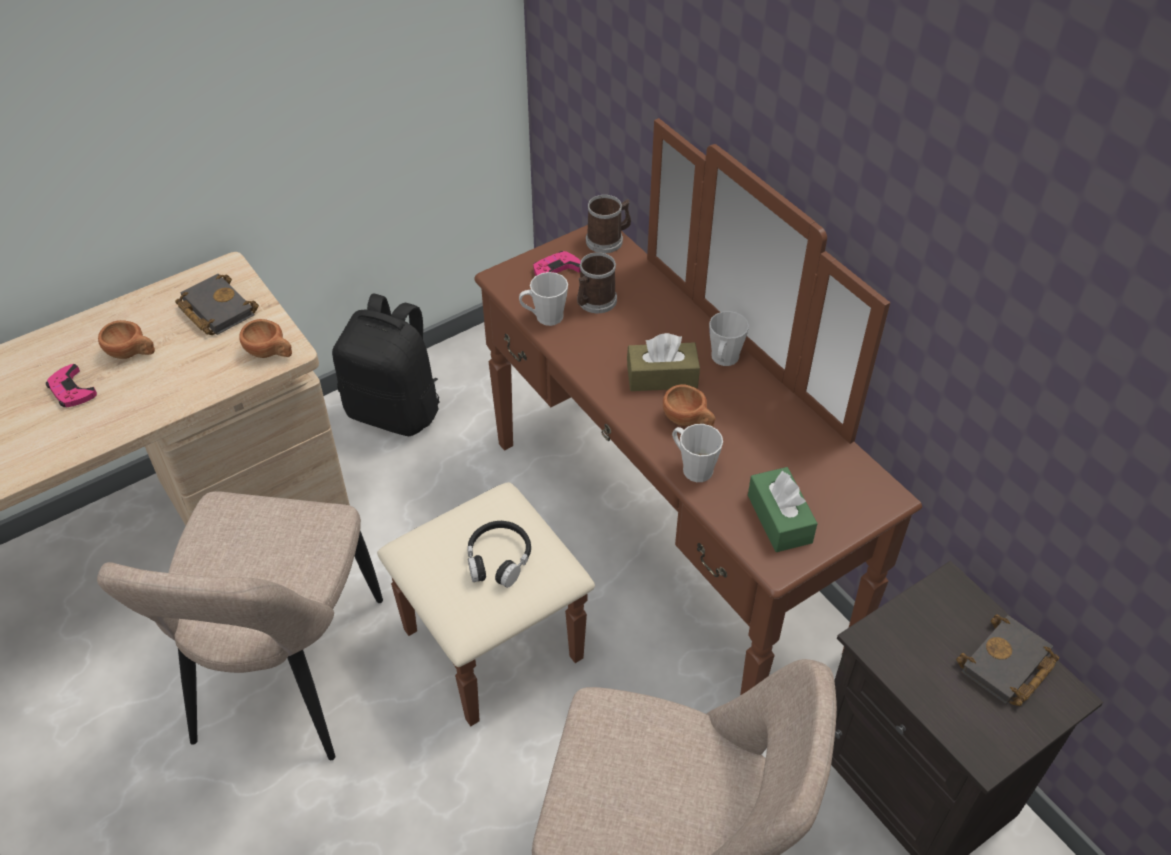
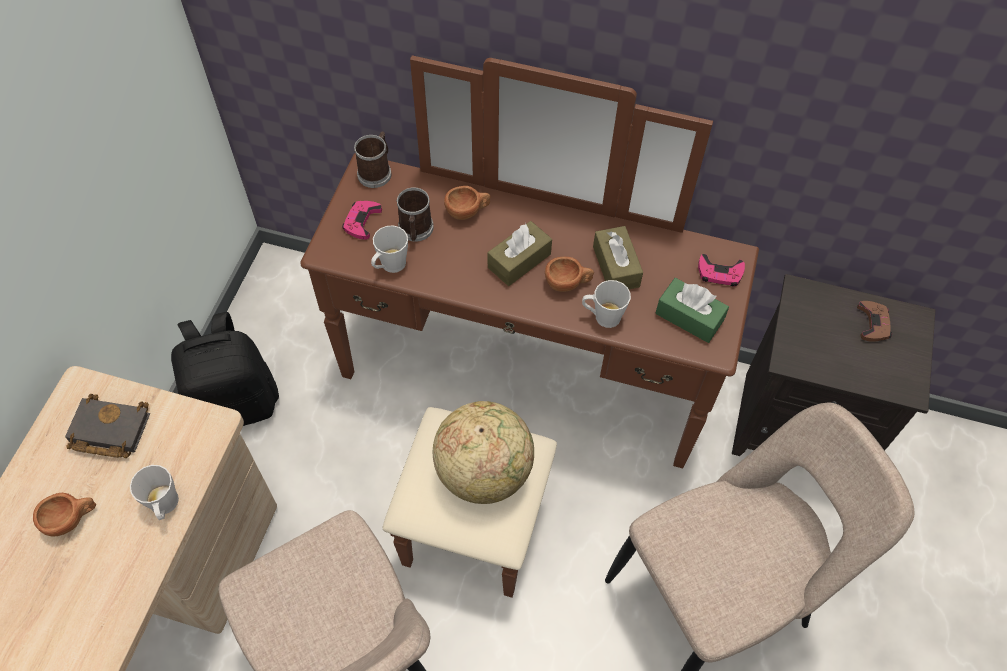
camera: 40 degrees left, 10 degrees up
(71, 390) = (50, 590): pink game controller -> pink game controller (720, 273)
(270, 353) = (199, 437): brown cup -> brown cup (468, 211)
(498, 559) = (484, 471): black headphones -> globe
(723, 360) = (547, 221): grey mug -> grey mug (165, 506)
(750, 434) = (616, 266): none -> brown tissue box
(1007, 667) = (873, 323): black book -> brown game controller

